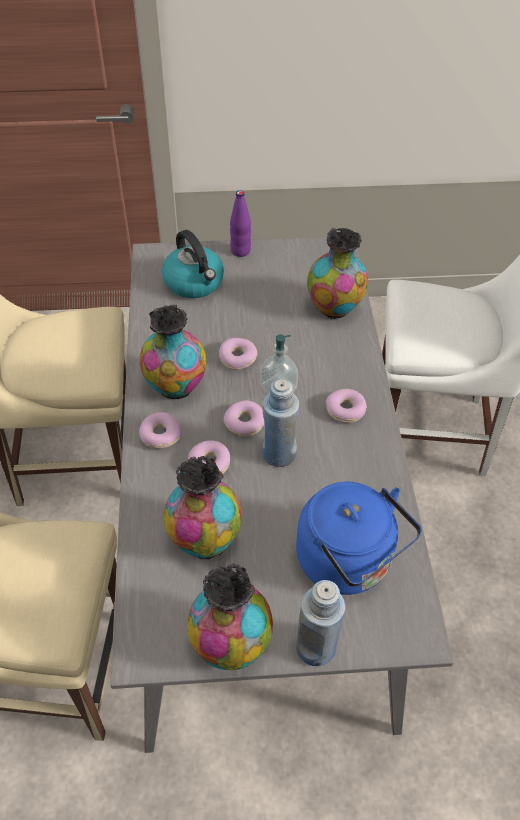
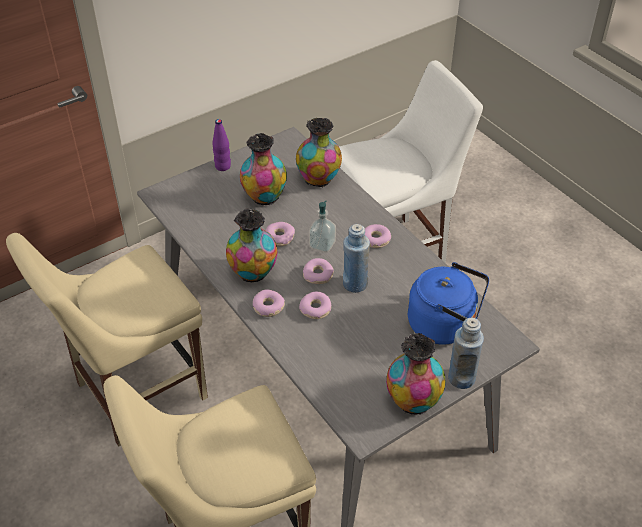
camera: 30 degrees left, 5 degrees down
(194, 283) = (208, 200): kettle -> none
(205, 539) = (349, 353): vase -> vase (264, 197)

